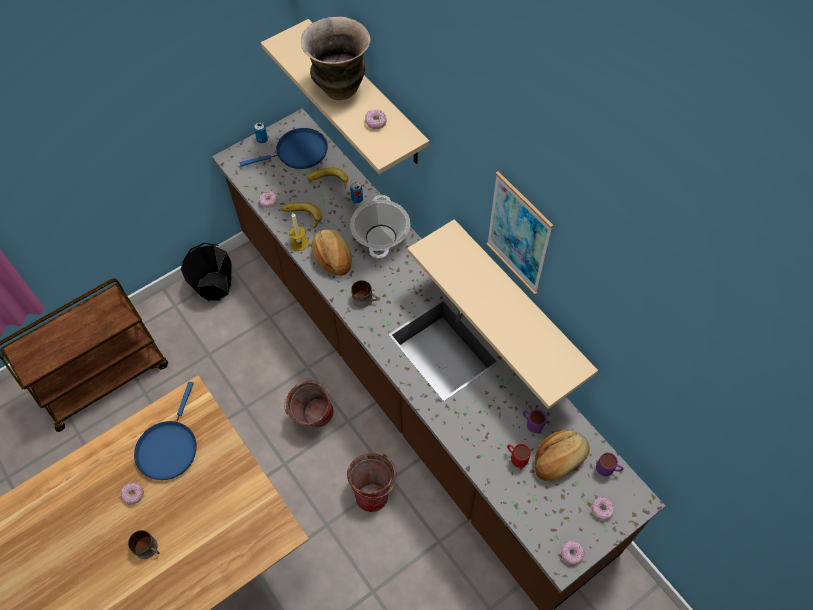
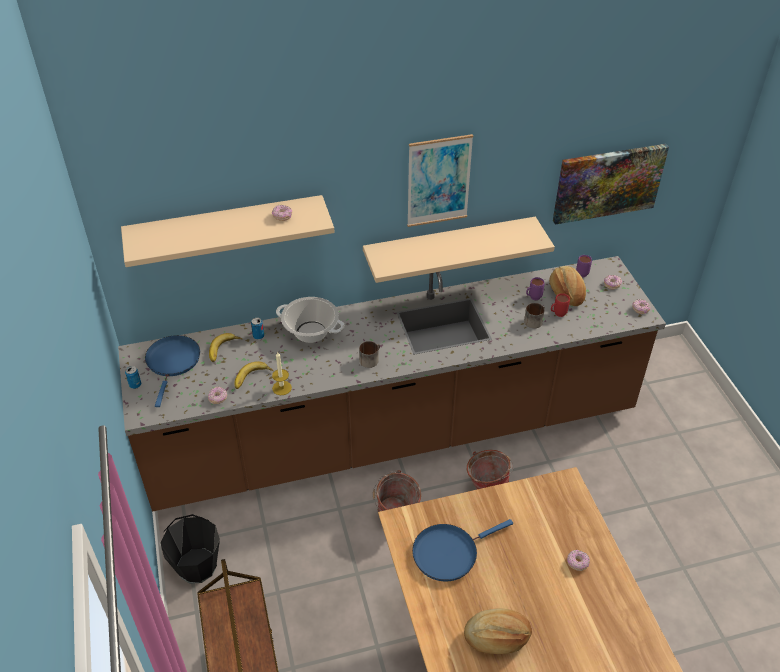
camera: 70 degrees left, 15 degrees down
(133, 495) = (489, 593): donut -> donut (577, 563)
(149, 548) = (549, 590): mug -> mug (534, 320)
(168, 447) = (448, 553): blue frying pan -> blue frying pan turned 120 degrees clockwise
(333, 257) = (313, 369): bread -> bread (497, 638)
(340, 88) = (225, 226): vase -> none
(678, 430) = (608, 182): none -> picture

